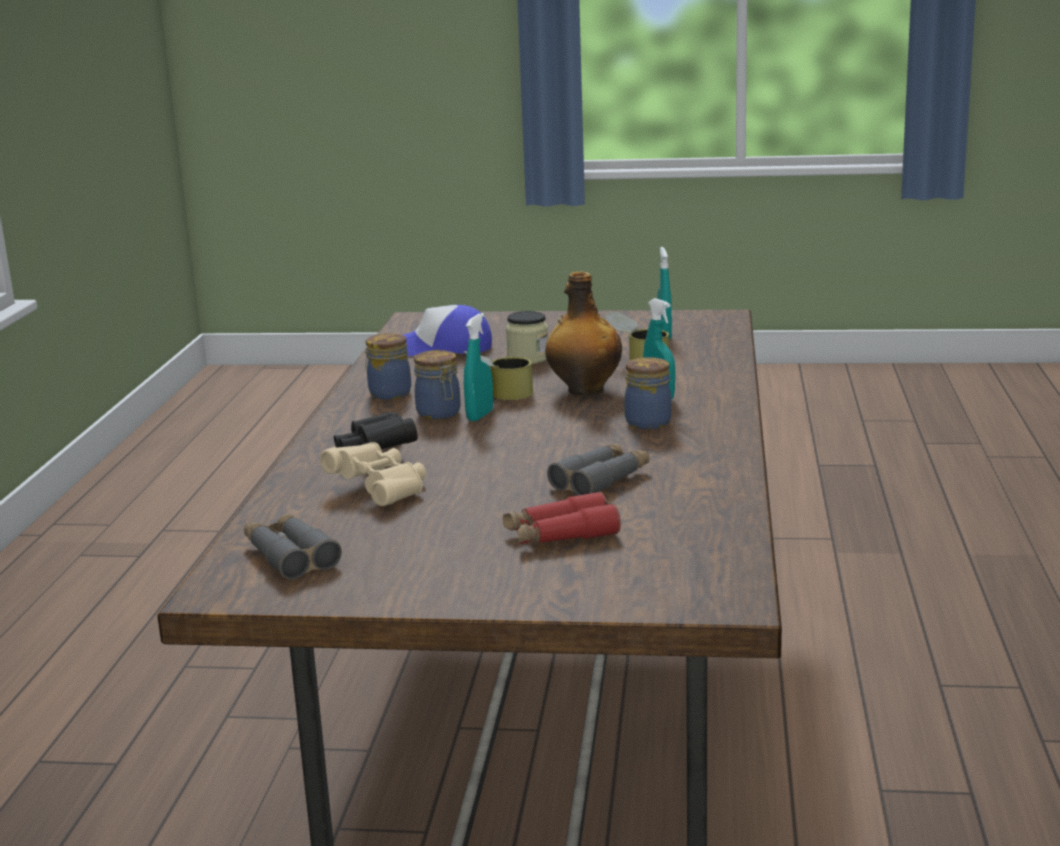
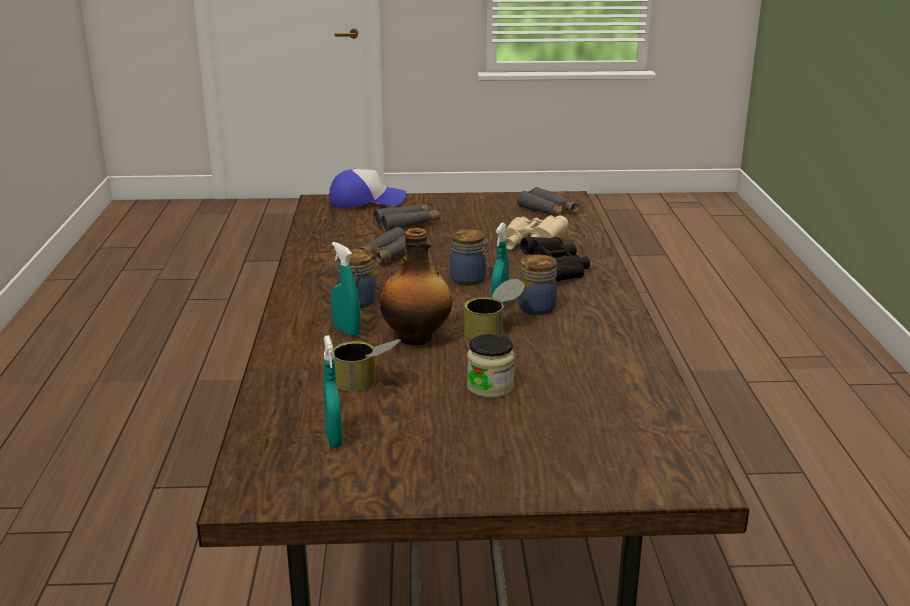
camera: 170 degrees right, 5 degrees up
(388, 393) = (601, 331): jar -> jar (469, 280)
(443, 348) = (599, 405): cap -> cap (366, 201)
(560, 534) = (407, 224): red binoculars -> grey binoculars

